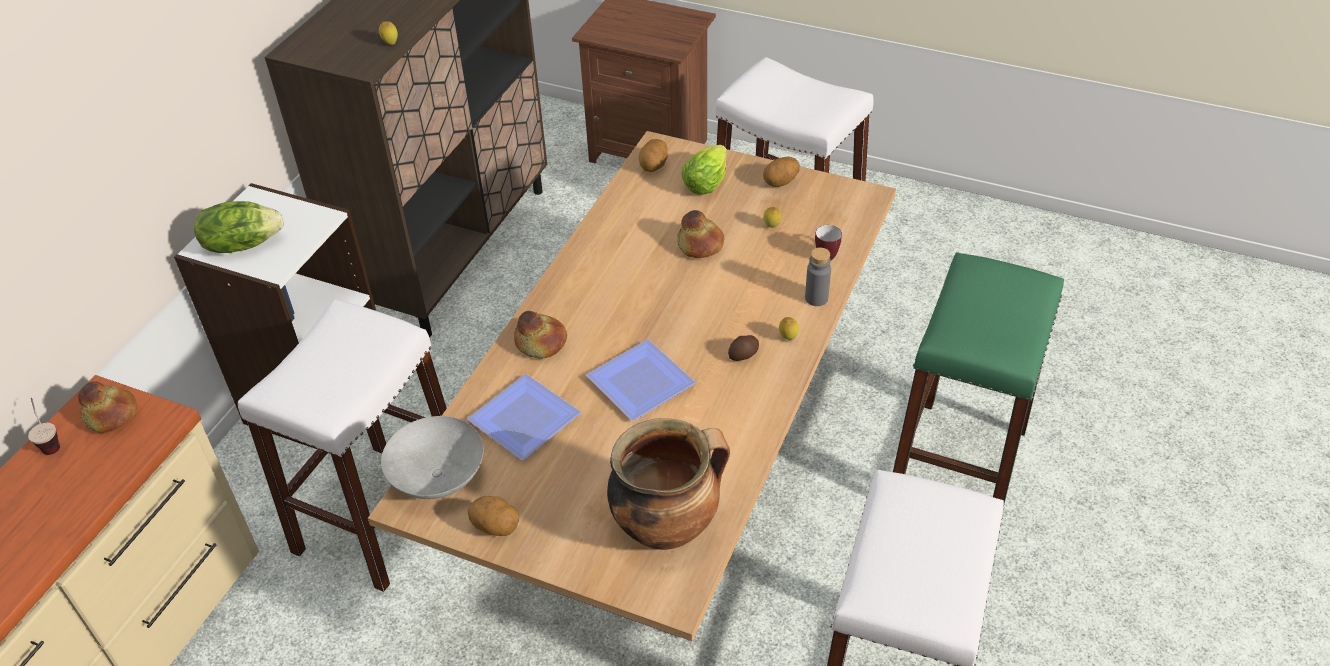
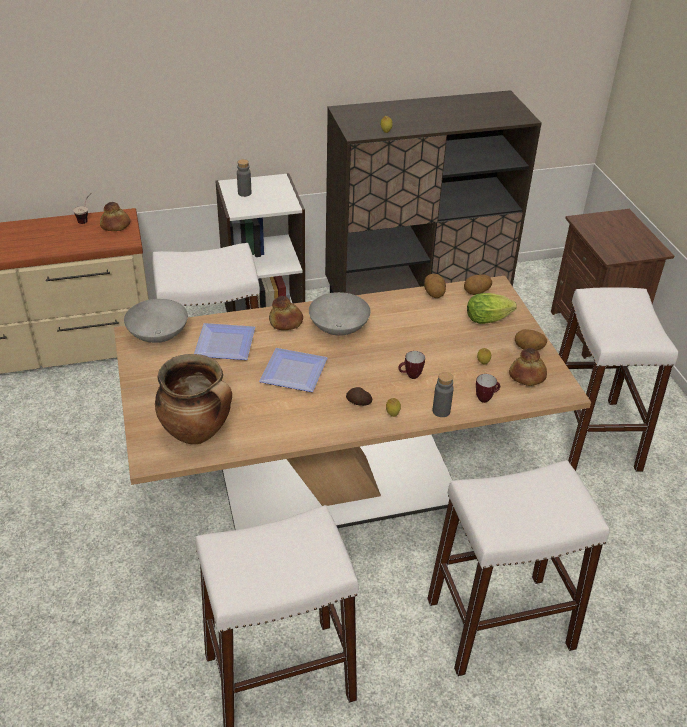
camera: 50 degrees right, 5 degrees down
(242, 244) = (244, 193): lettuce -> grey bottle
(496, 526) = (143, 371): potato -> potato (434, 294)
(603, 304) = (340, 329): none -> grey bowl
(699, 245) = (430, 342): bread -> bread (527, 376)
(740, 291) = (410, 376): none -> mug
(957, 467) = (499, 623): green stool -> white stool

